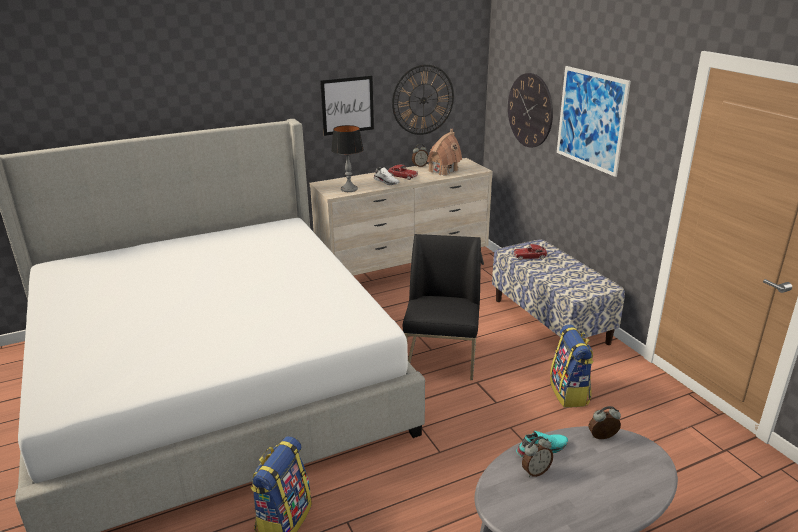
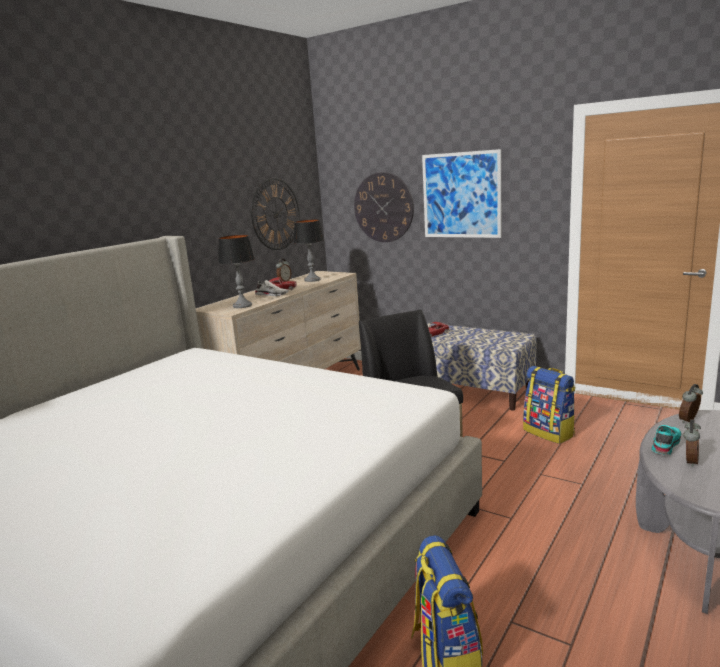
camera: 30 degrees left, 10 degrees down
(347, 105) = (213, 220): picture -> none
(443, 170) = (312, 280): toy house -> table lamp

